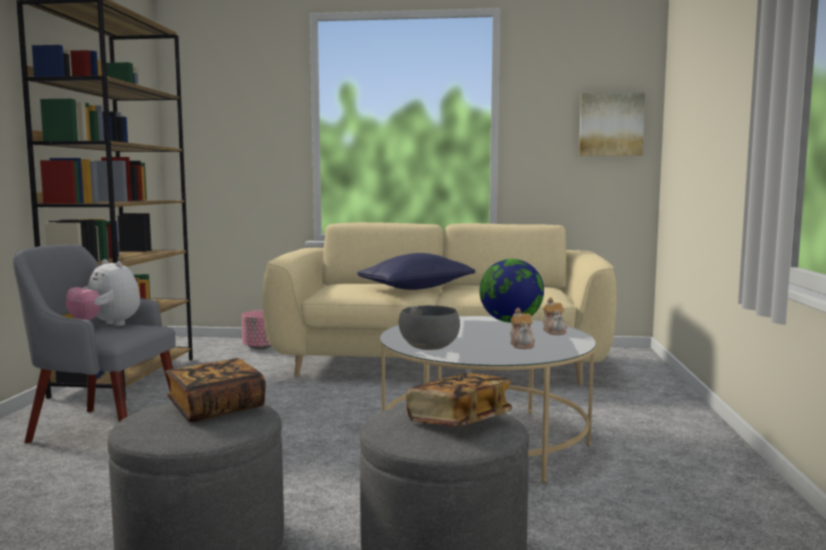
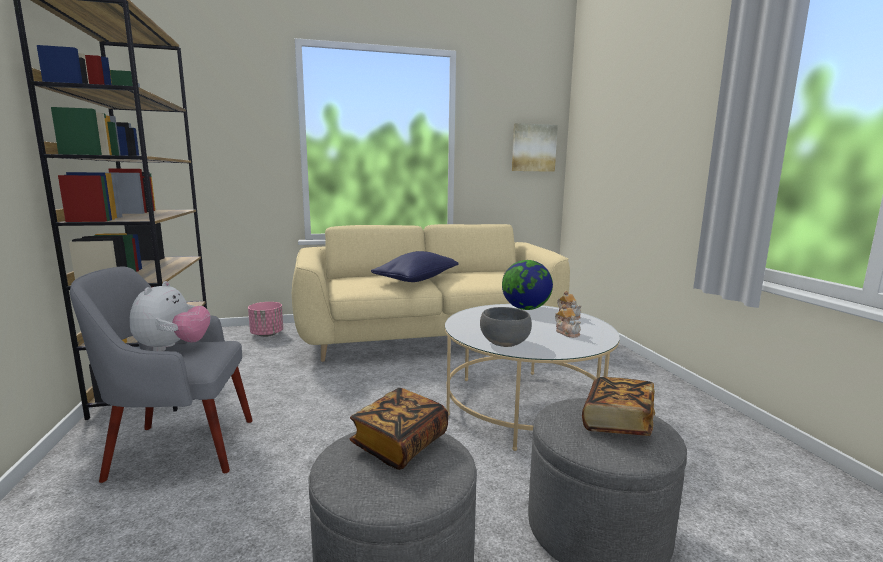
camera: 20 degrees left, 5 degrees up
(106, 325) = (173, 348): plush toy -> plush toy turned 105 degrees counterclockwise

